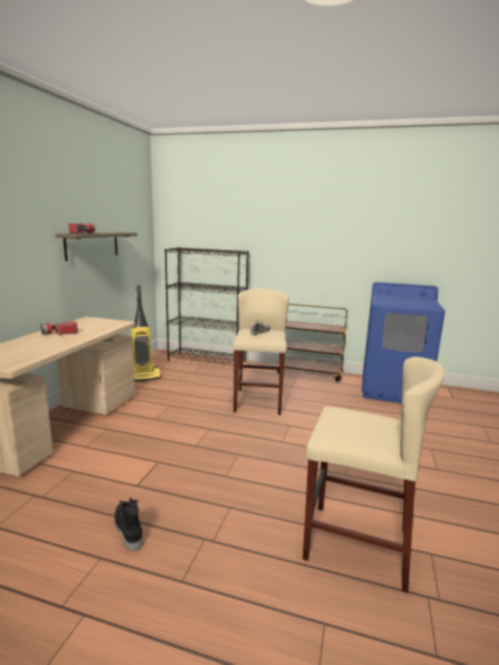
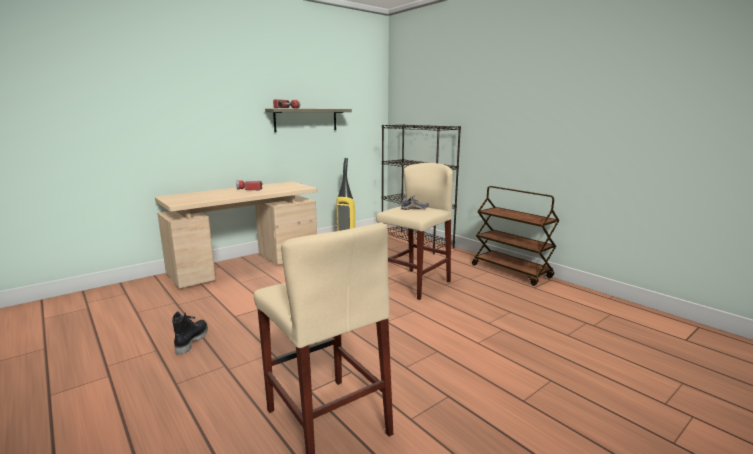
camera: 35 degrees right, 0 degrees up
(393, 390) = (598, 310): blue washing machine -> none

